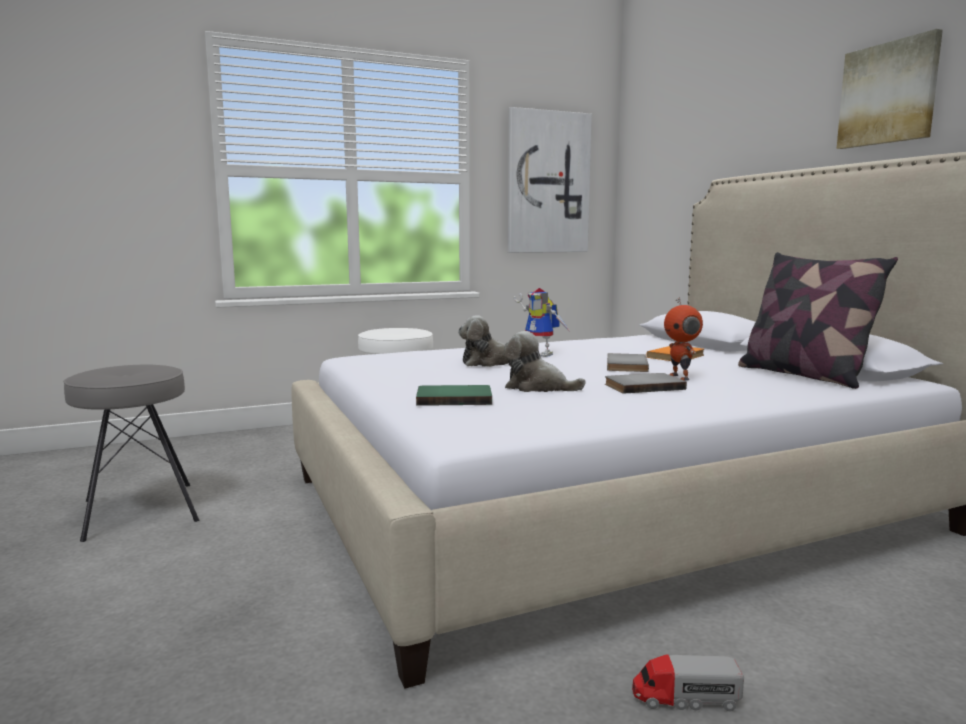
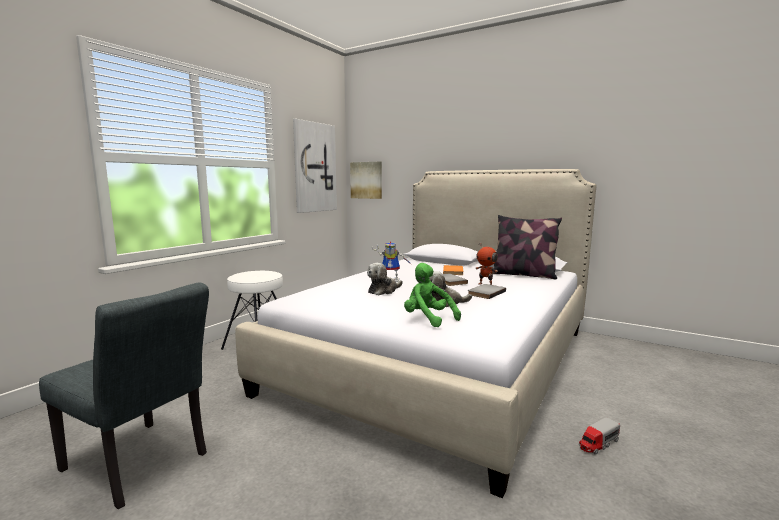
camera: 35 degrees left, 0 degrees up
(139, 511) = (141, 465): grey stool -> grey chair
(454, 398) = (428, 319): green book -> green plush toy
(888, 94) = (521, 137): picture -> picture (366, 180)

